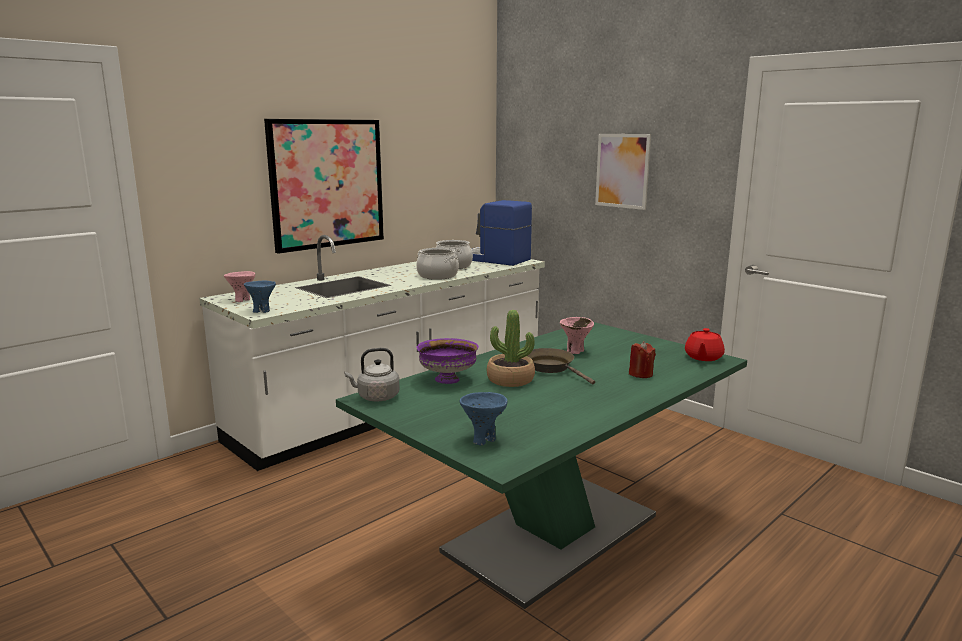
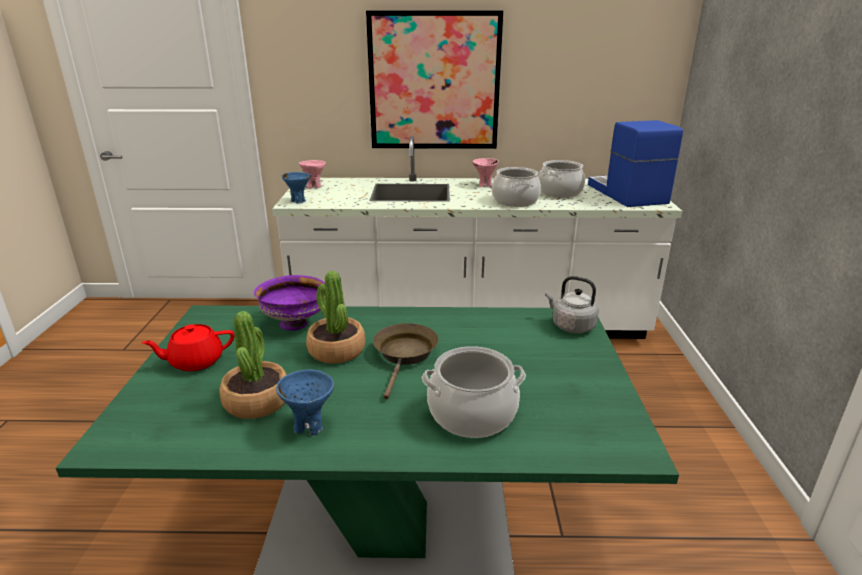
camera: 45 degrees right, 10 degrees up
(376, 397) = (212, 317): grey kettle -> grey kettle (570, 326)
(483, 440) = (159, 408): blue bowl -> blue bowl (309, 427)
(531, 413) = (257, 401): none -> potted plant
(575, 351) = (478, 345): pink bowl -> pink bowl (485, 185)
(622, 171) = (799, 97): picture -> none
(640, 374) = (472, 414): red candle -> cooking pot
(703, 357) = (614, 433): red teapot -> red teapot (195, 361)

